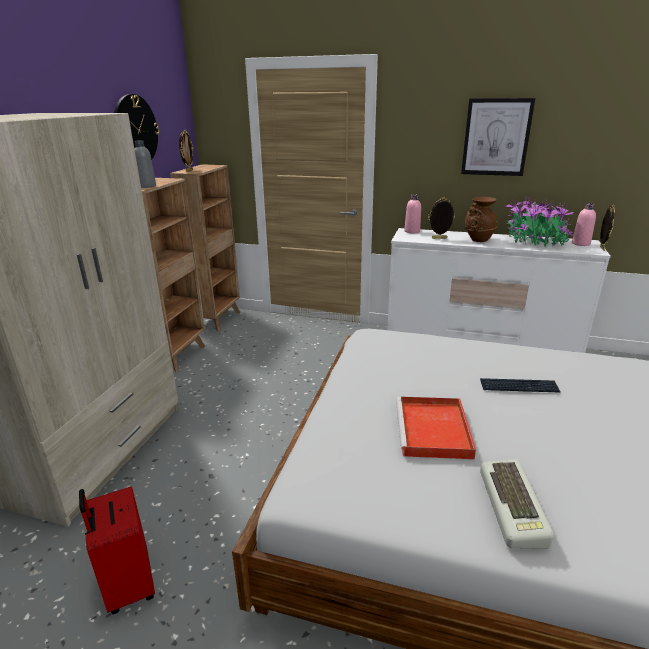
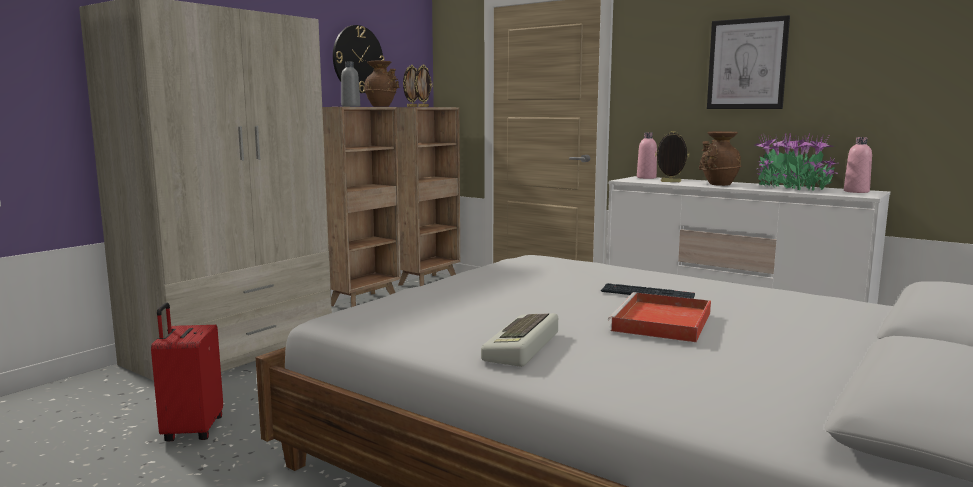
camera: 20 degrees right, 15 degrees down
(170, 179) = (381, 106): none -> brown vase
(433, 431) = (507, 306): red tray -> red tray (662, 322)
(601, 248) = (878, 195): picture frame -> picture frame (423, 106)

